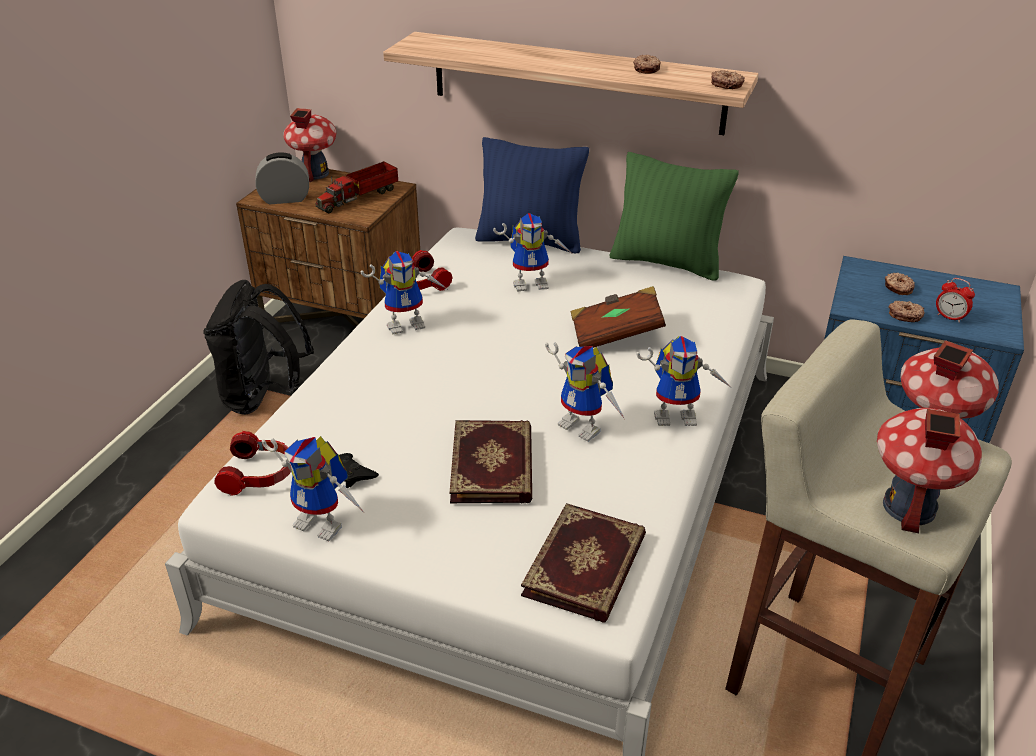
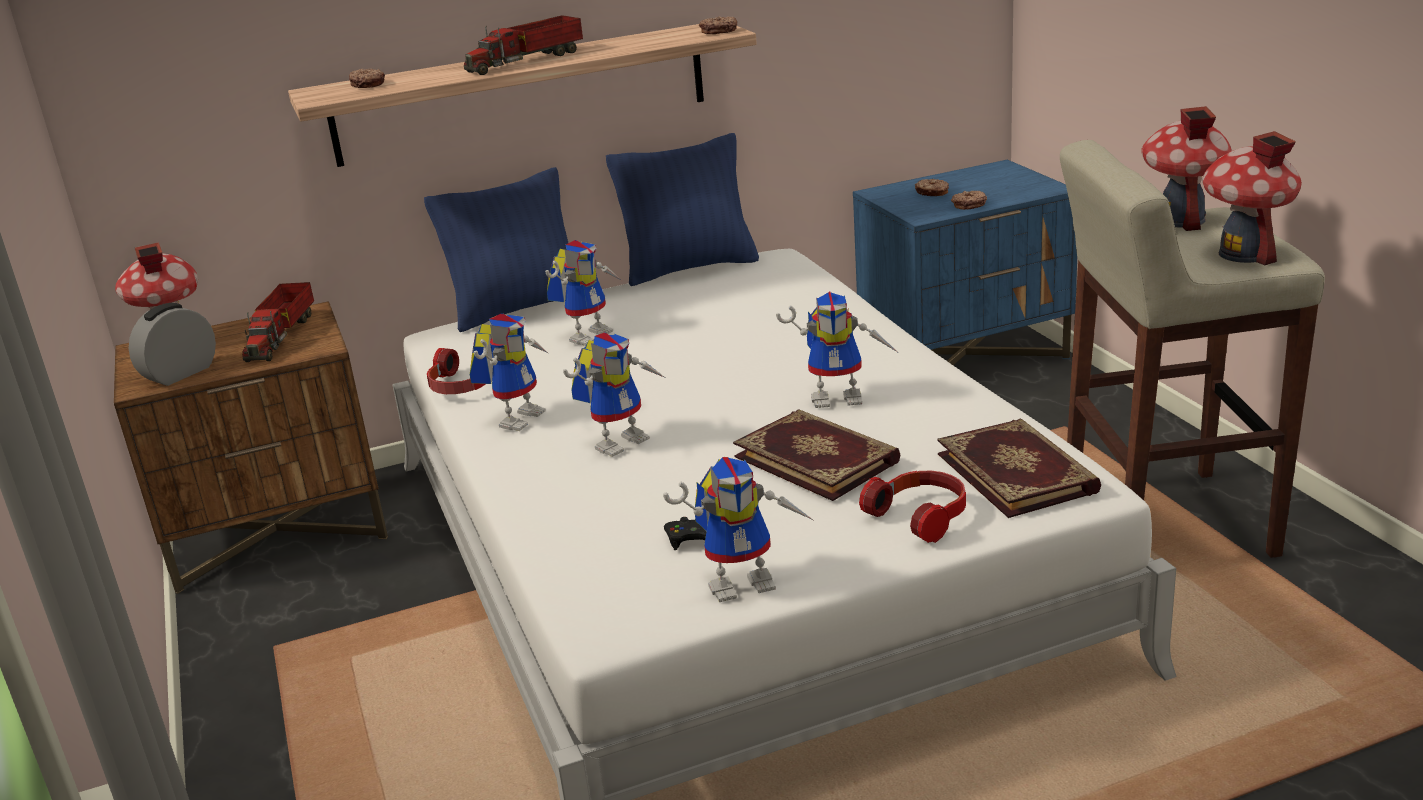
camera: 40 degrees left, 10 degrees down
(259, 474) = (599, 591): headphones -> headphones (921, 516)
(264, 397) = (300, 648): black backpack -> none
(565, 62) = (528, 60): none -> toy truck
(615, 334) = (743, 330): brown book -> none
(647, 69) = (621, 43): donut -> donut (368, 84)
(666, 262) = (689, 268): green pillow -> blue pillow
(678, 415) = (896, 354): toy robot -> toy robot (620, 440)
(949, 317) = (1000, 193): alarm clock -> none

